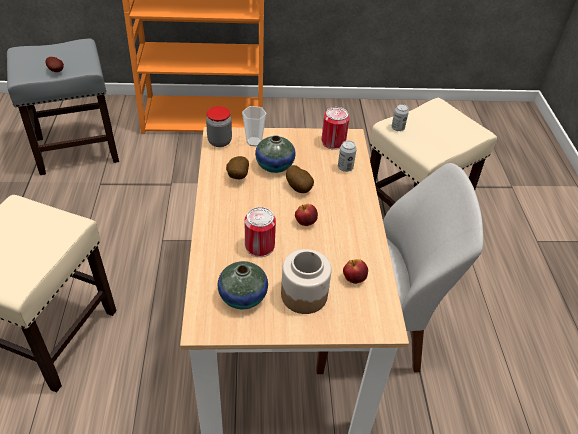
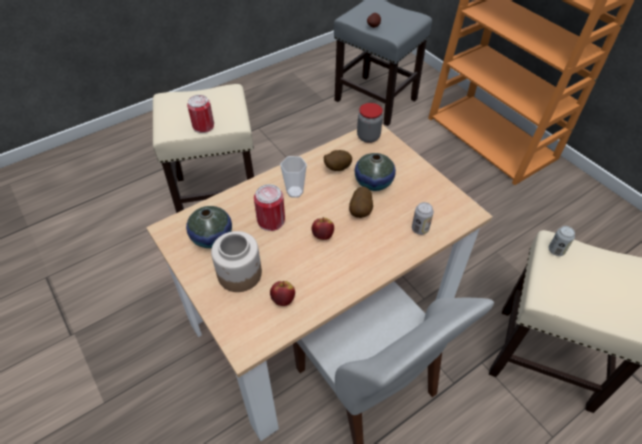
camera: 60 degrees right, 5 degrees up
(254, 142) = (390, 155): cup -> cup (295, 192)
(333, 142) = (447, 204): can -> can (203, 126)

